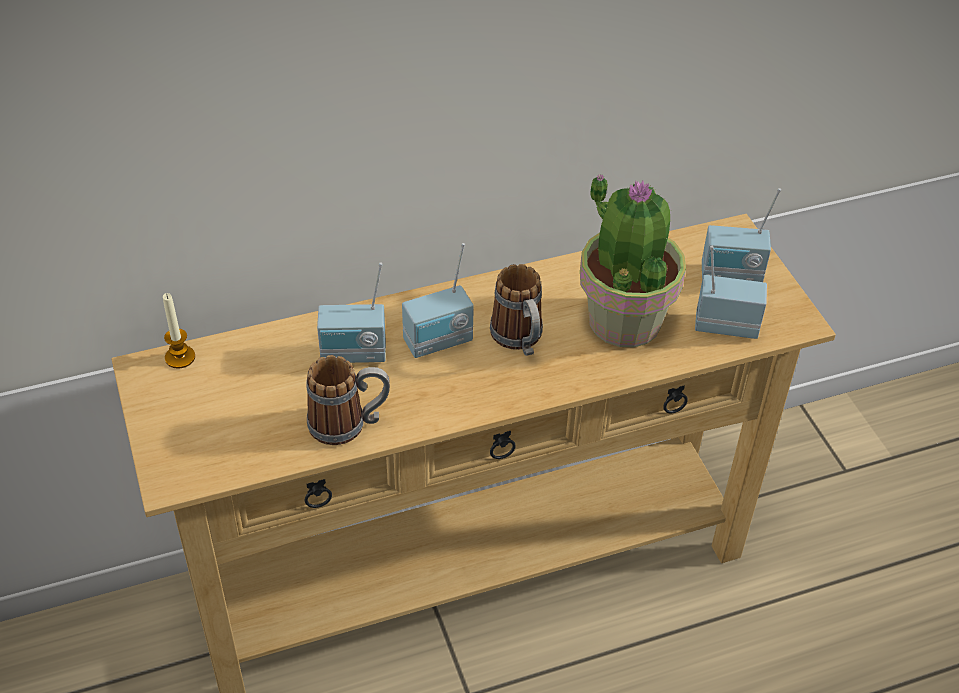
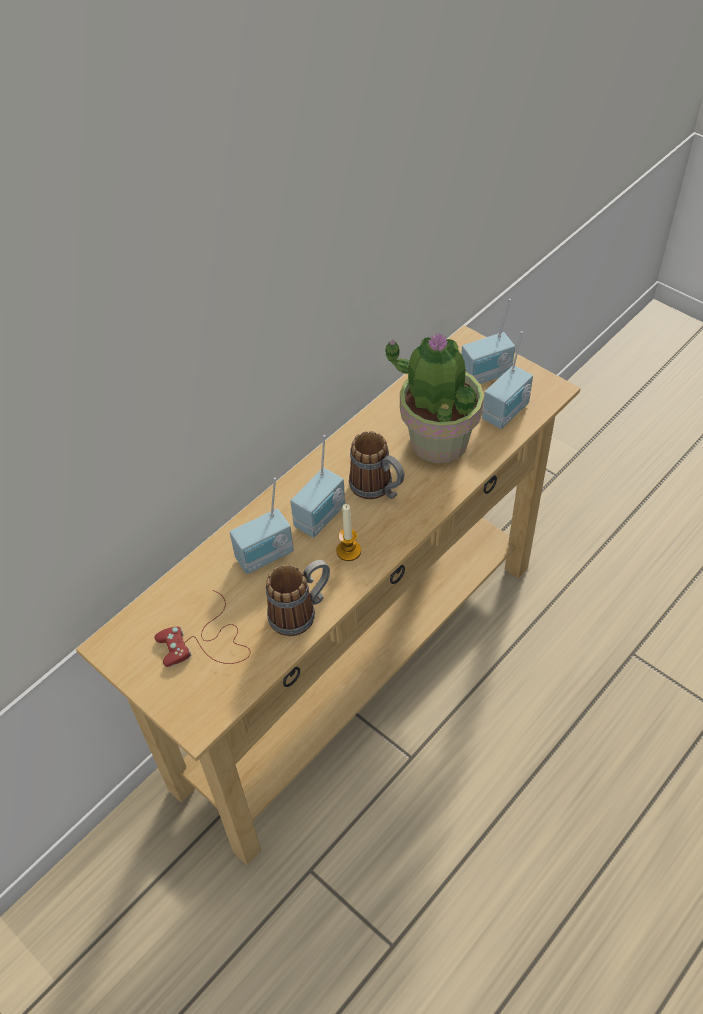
camera: 25 degrees left, 5 degrees up
(180, 357) = (132, 622): candle -> candle (348, 551)
(236, 409) = (207, 642): none -> red game controller
(726, 324) = (507, 413): radio -> radio turned 150 degrees clockwise

